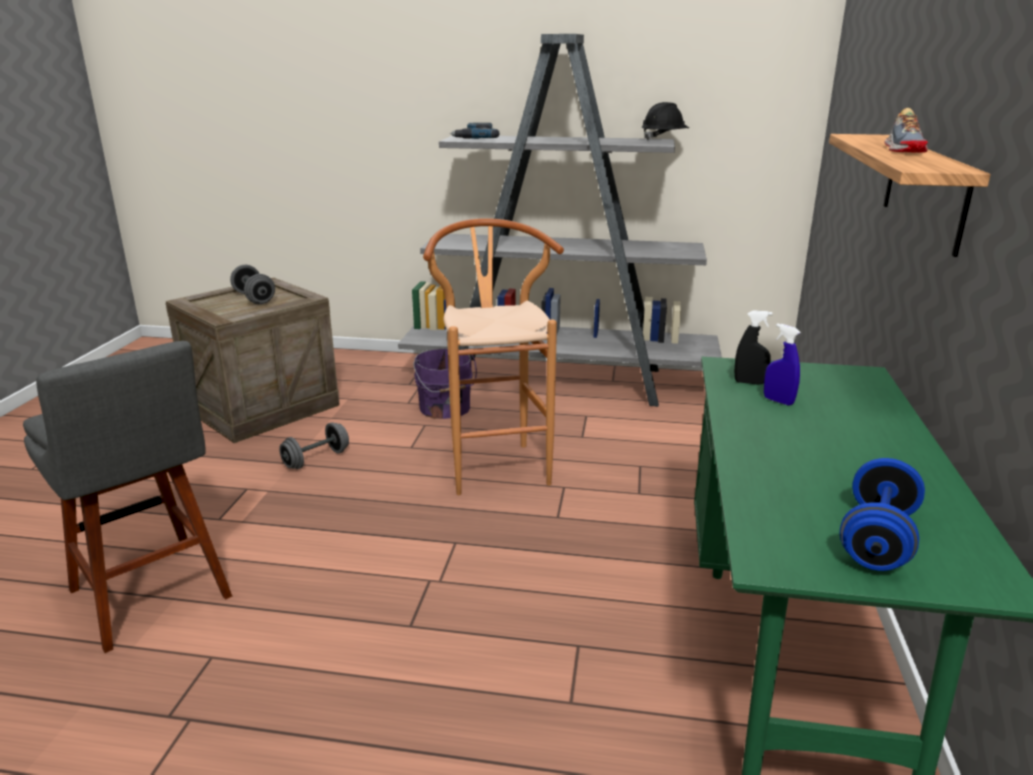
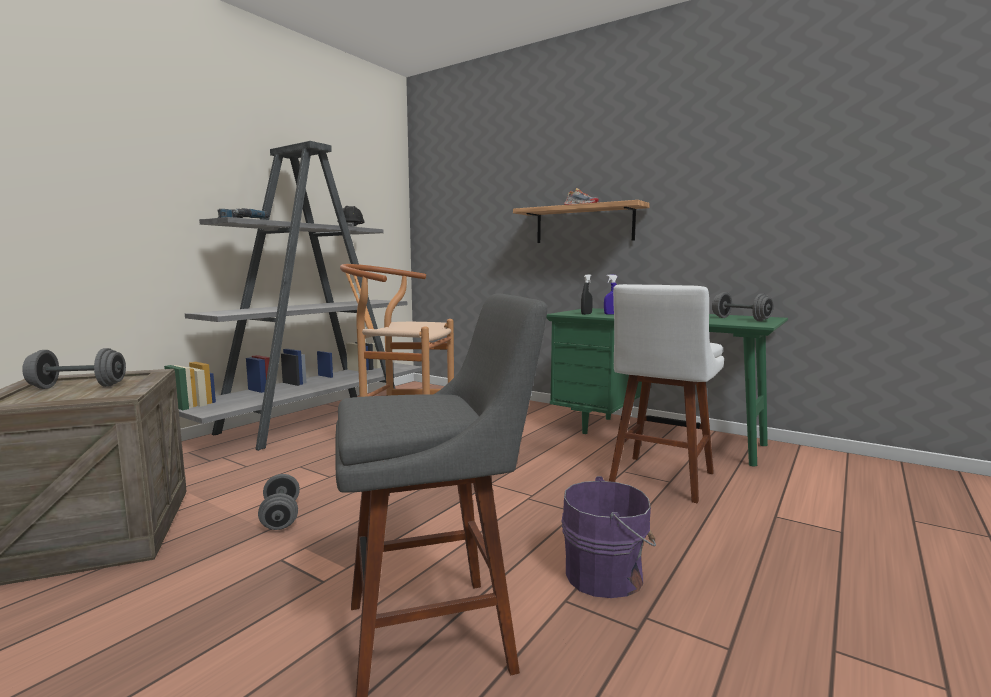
camera: 65 degrees left, 15 degrees down
(445, 409) = (287, 456): purple bucket -> purple bucket (607, 575)
(569, 690) = (660, 480): none -> white stool
(877, 539) = (740, 319): blue dumbbell -> grey dumbbell

